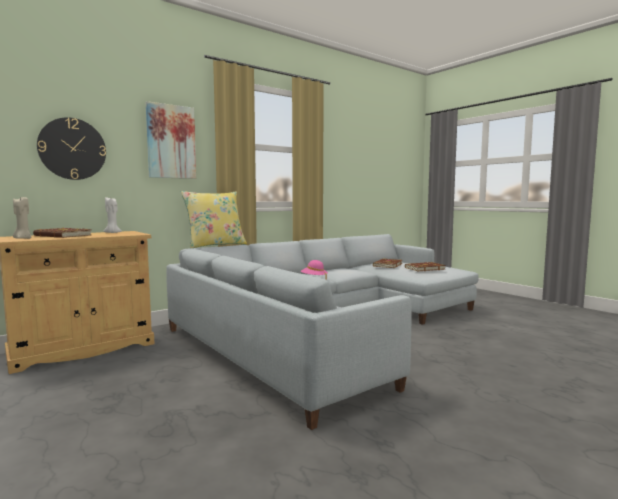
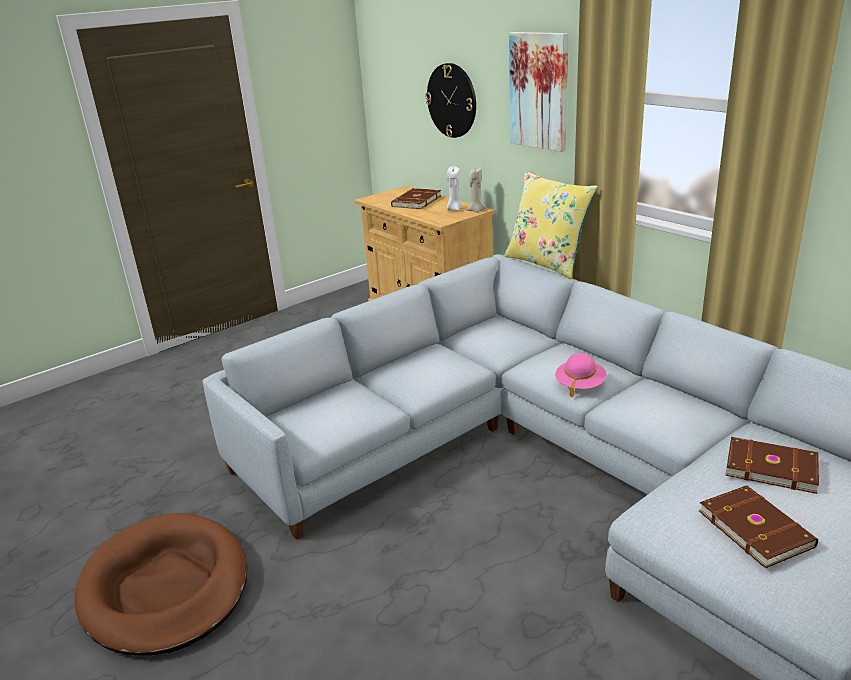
camera: 90 degrees right, 20 degrees up
(23, 238) = (386, 197): beige candle -> beige candle (476, 210)
(481, 442) = (165, 588): none -> brown dog bed

